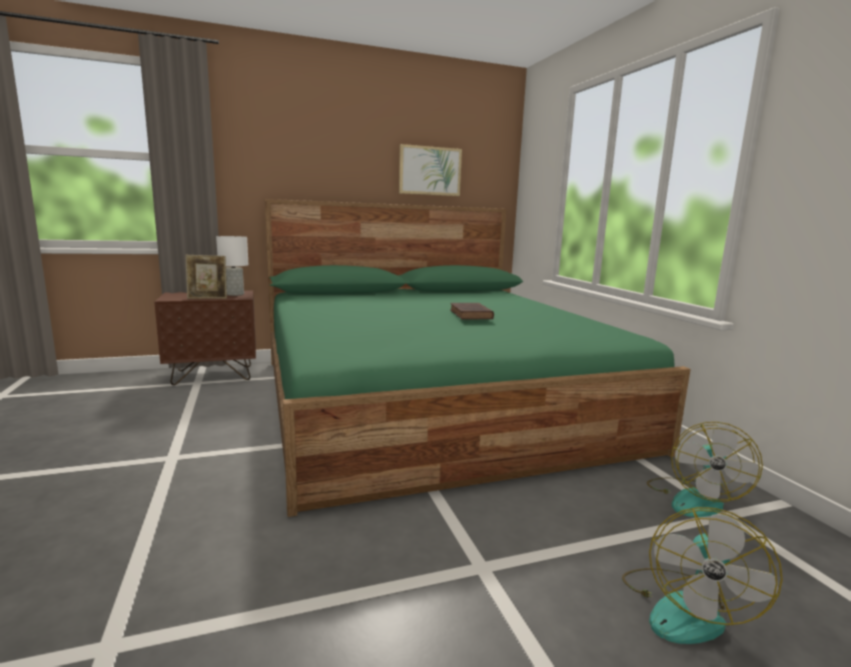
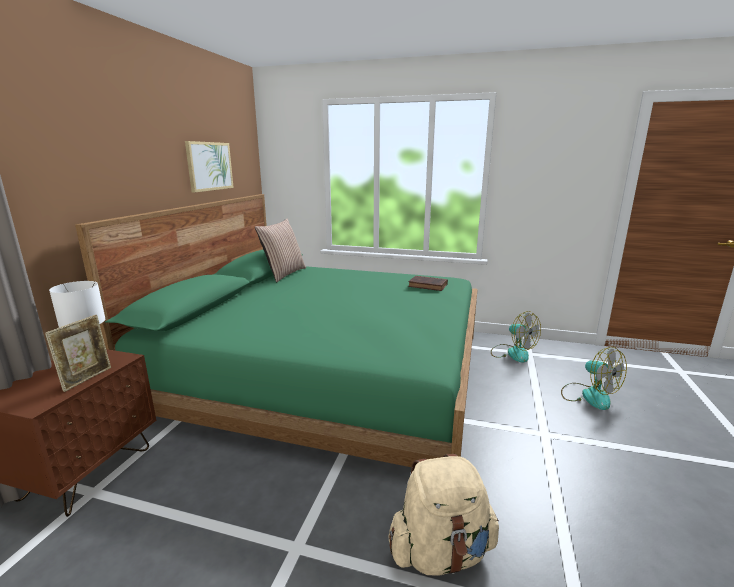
camera: 55 degrees left, 5 degrees up
(191, 526) = (441, 552): none -> beige backpack
(471, 315) = (363, 294): brown book -> brown book (429, 285)
(472, 293) = (283, 274): none -> pillow

